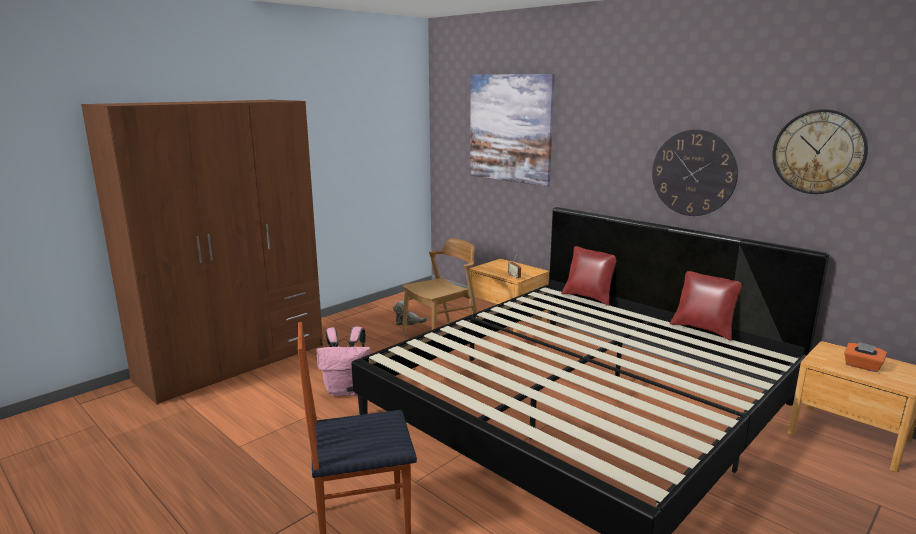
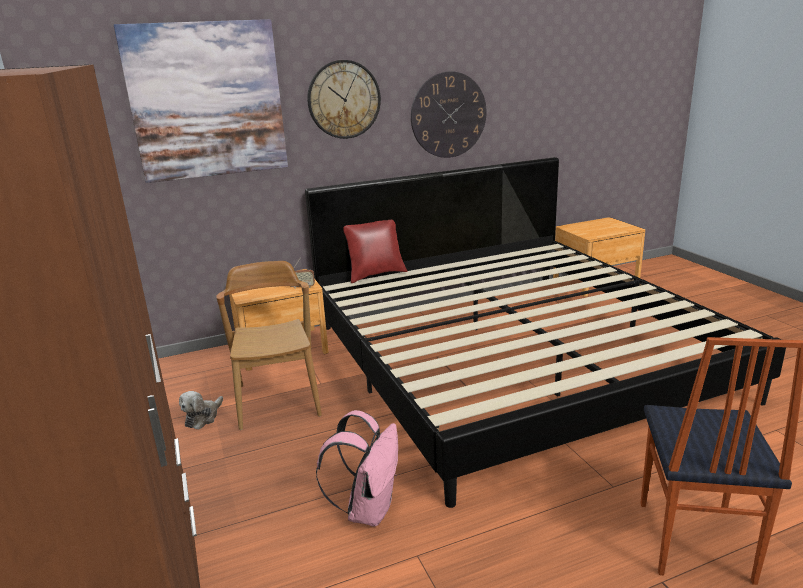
camera: 65 degrees left, 5 degrees up
(704, 329) = (488, 254): red pillow -> none
(818, 152) = (538, 78): wall clock -> wall clock (344, 99)
(862, 366) = (601, 228): orange tissue box -> none

